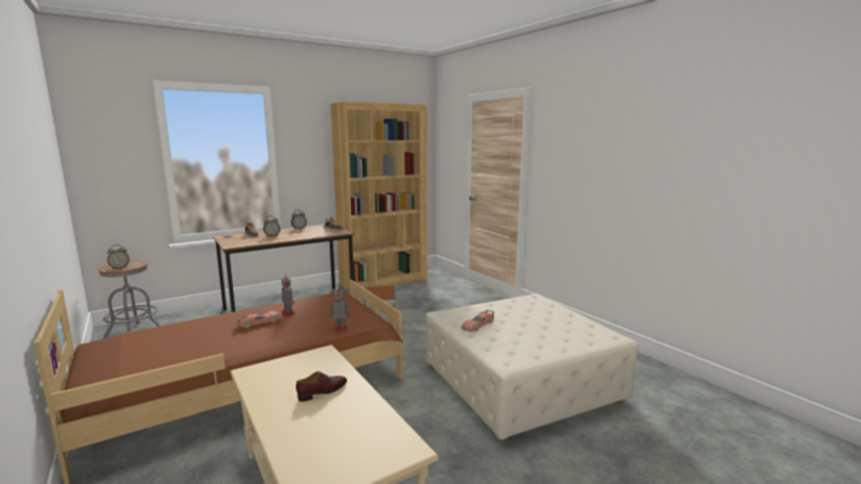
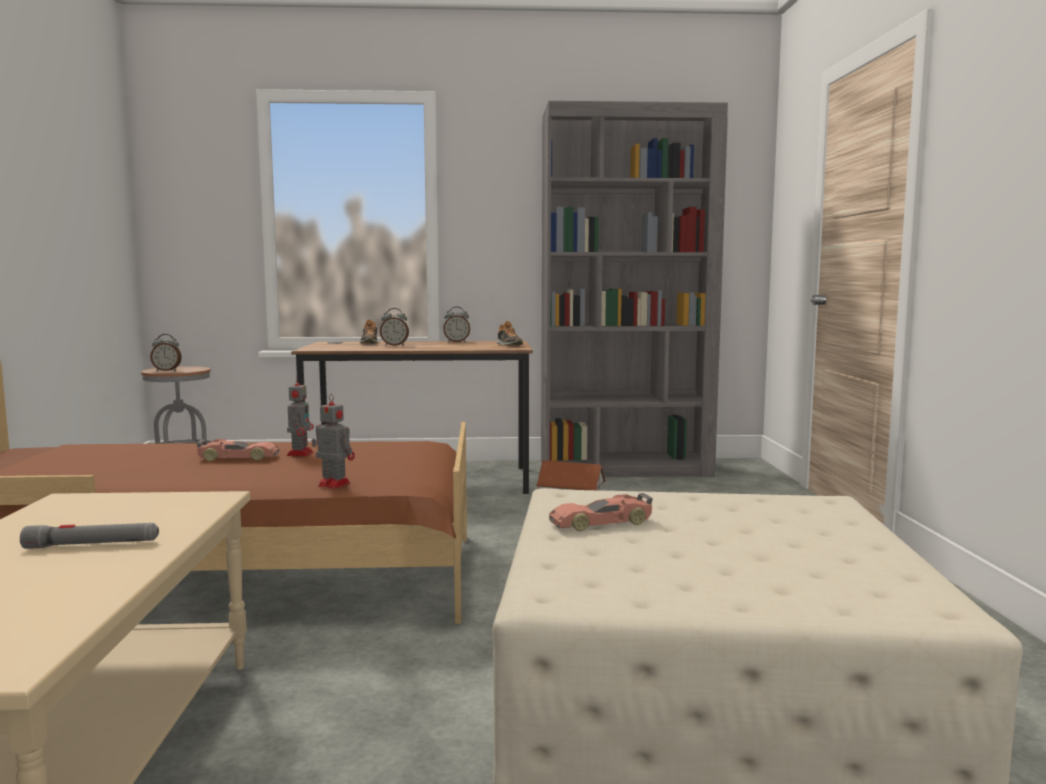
camera: 30 degrees right, 5 degrees down
(323, 391) = (92, 545): brown shoe -> grey flashlight
(384, 281) = (625, 469): brown bookcase -> grey bookcase

